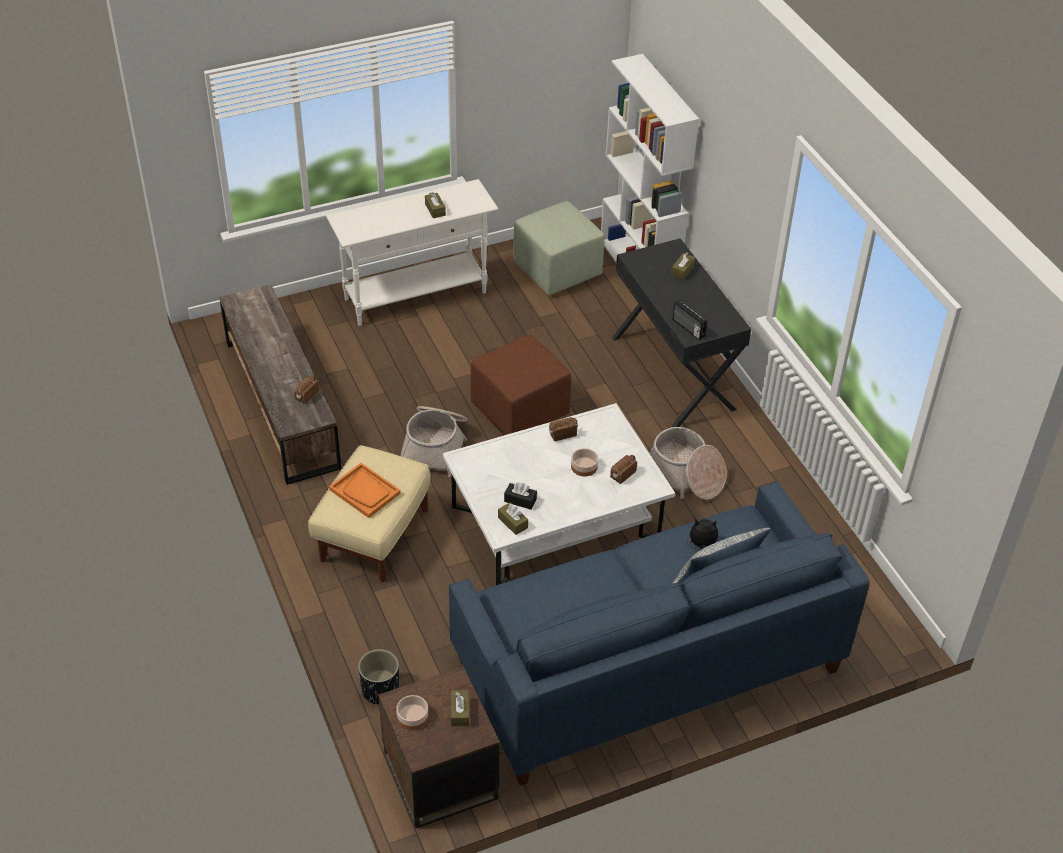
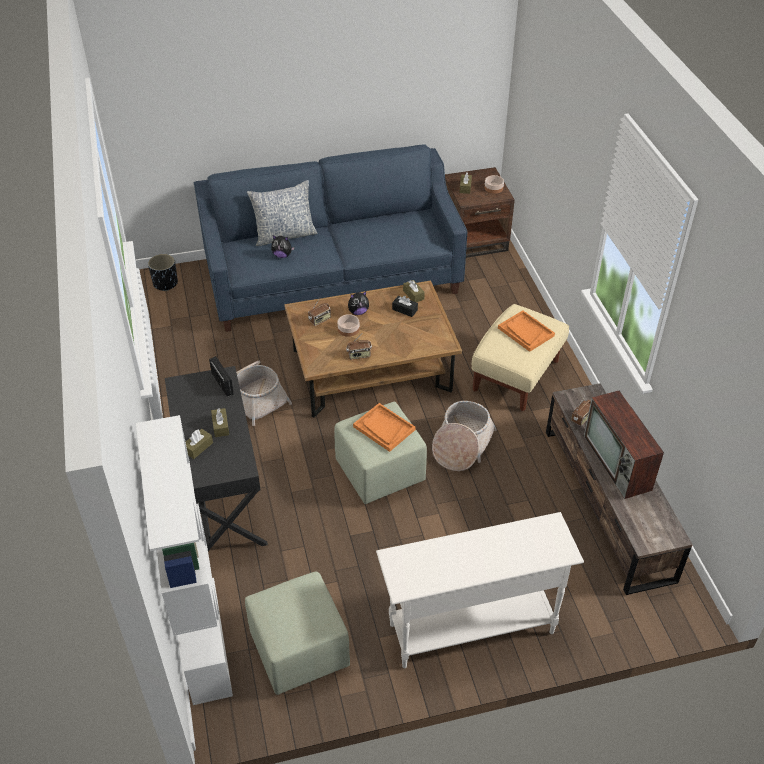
camera: 170 degrees left, 0 degrees up
(275, 355) = (618, 464): none -> television
(380, 690) = (510, 281): black planter -> black planter (165, 283)
(435, 209) = (452, 553): brown tissue box -> brown tissue box (220, 426)
(517, 366) = (384, 428): none -> orange tray
(520, 409) = (379, 472): brown ottoman -> green ottoman
(555, 523) = (371, 370): white coffee table -> brown coffee table
(578, 491) = (358, 312): none -> plush toy

